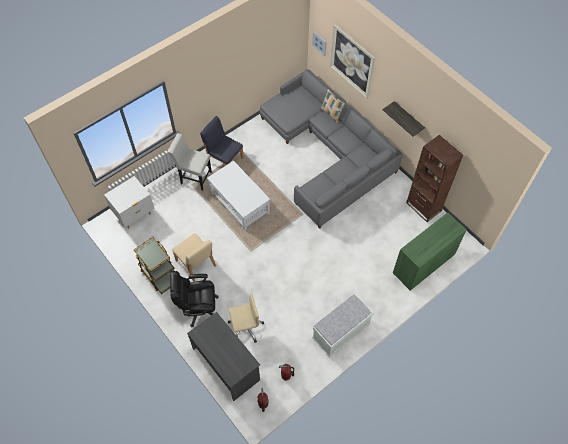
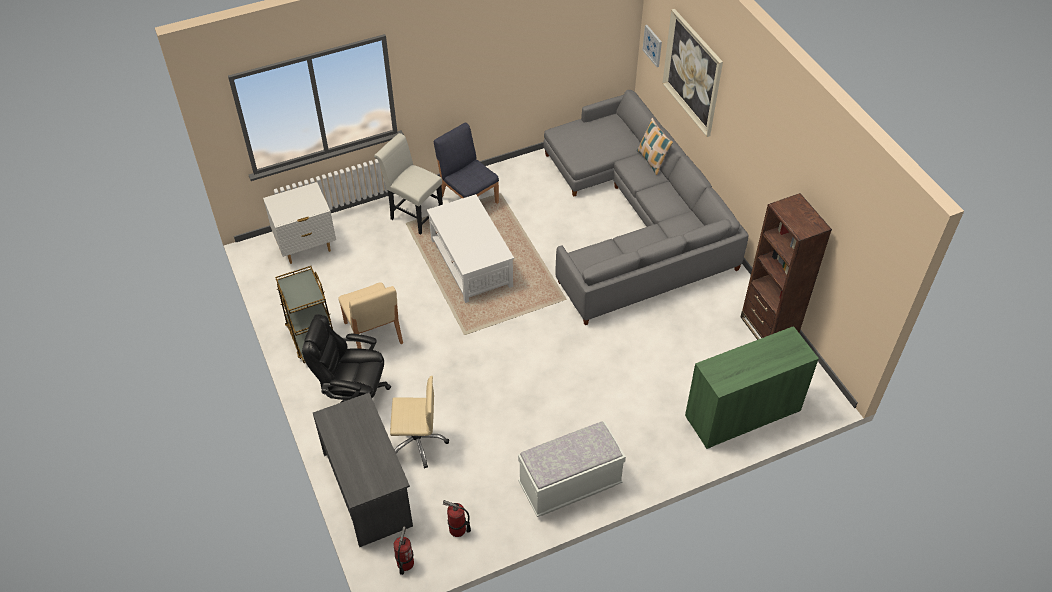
camera: 15 degrees right, 10 degrees down
(408, 118) = (761, 168): shelf -> none

